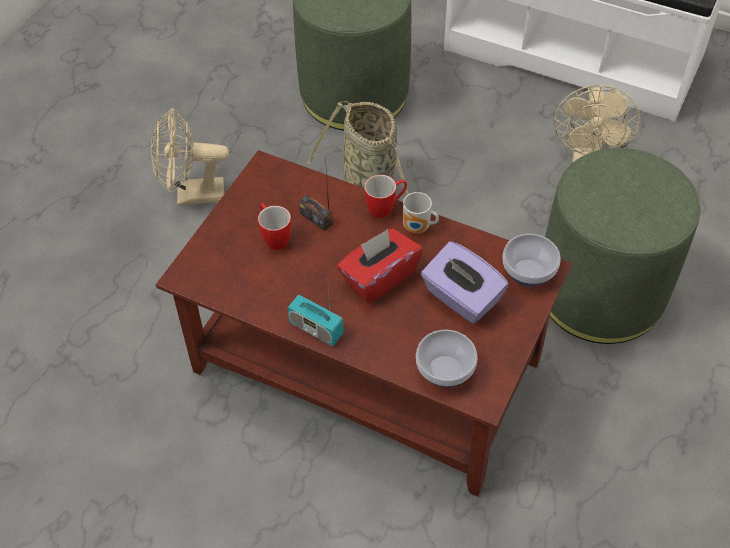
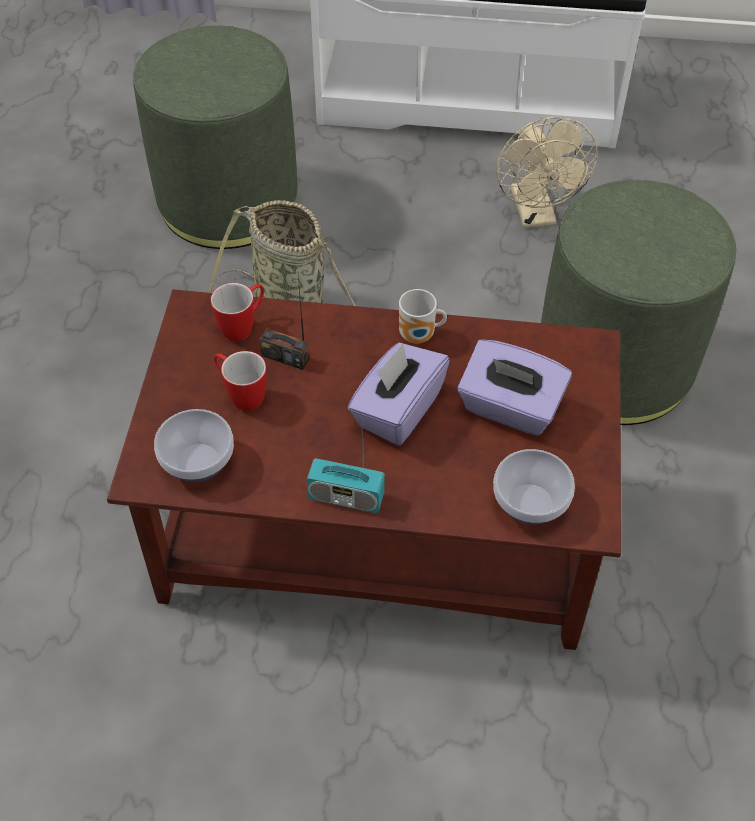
camera: 20 degrees left, 0 degrees up
(192, 195) = (67, 376): beige fan -> none
(379, 277) = (397, 410): red tissue box -> purple tissue box
(386, 208) = (369, 322): mug -> mug (243, 326)
(530, 274) = (577, 356): bowl -> bowl (200, 463)

